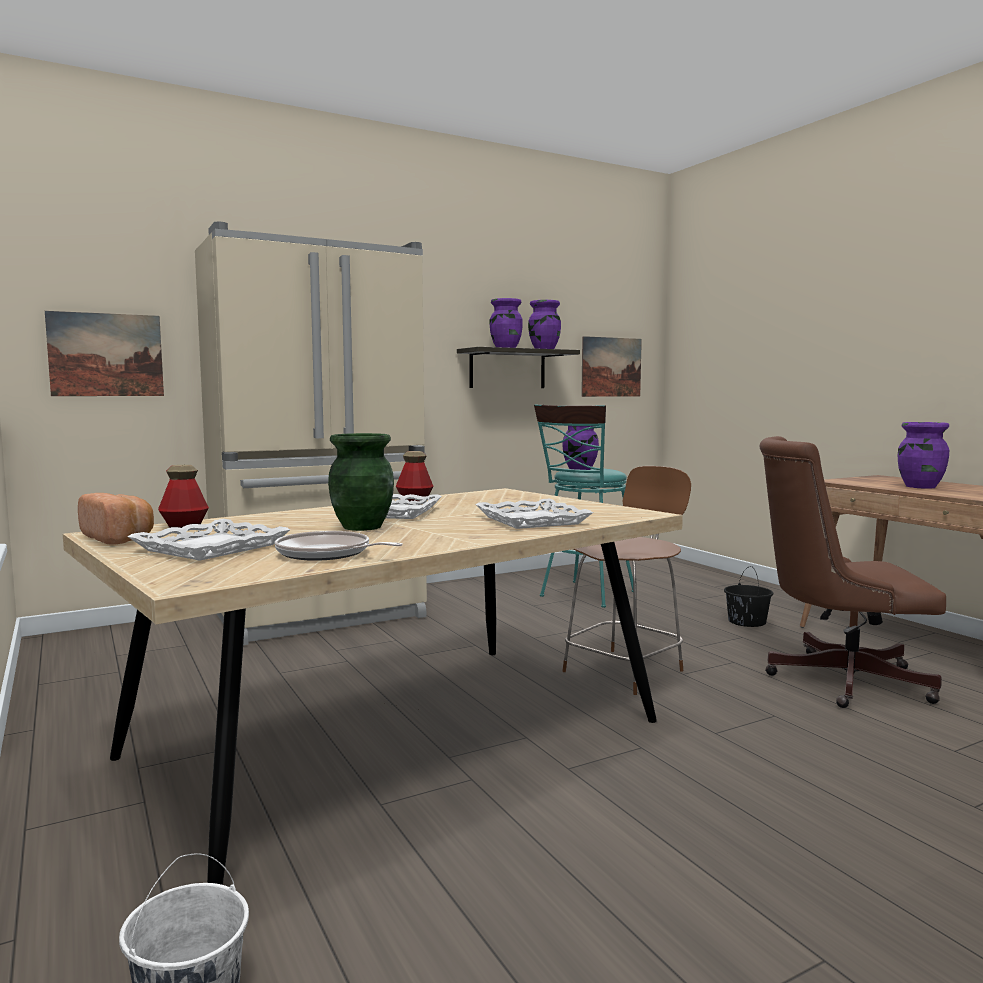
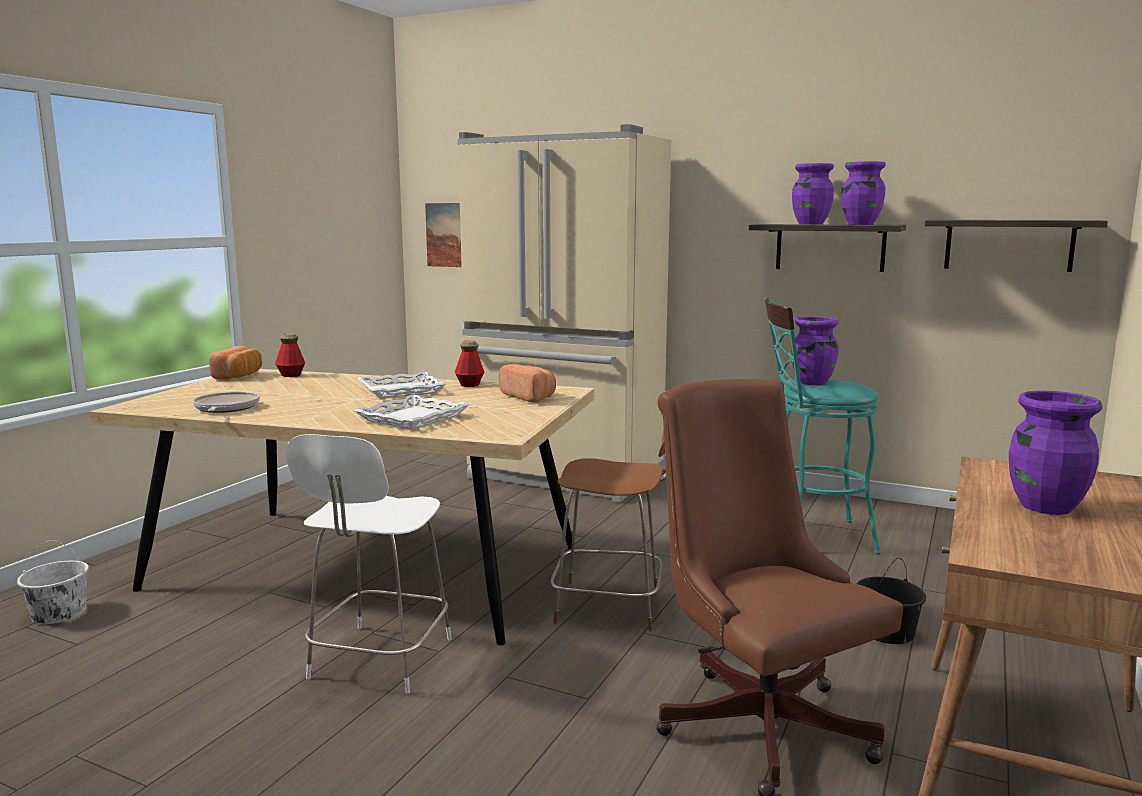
camera: 55 degrees right, 5 degrees up
(211, 547) = (227, 391): white tray -> none
(362, 527) = (330, 397): green vase -> none
(509, 498) = (529, 397): none -> bread
(611, 367) = (1008, 245): picture -> shelf
(635, 777) = (379, 661): none -> white chair

